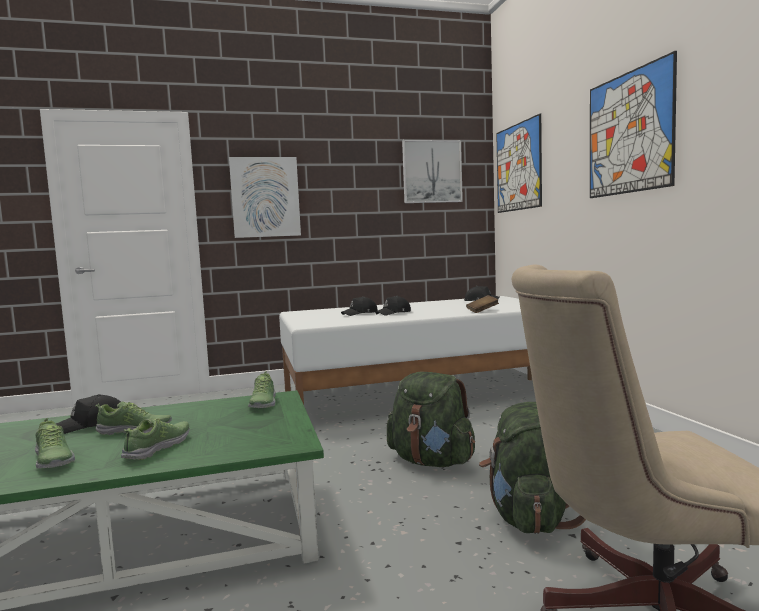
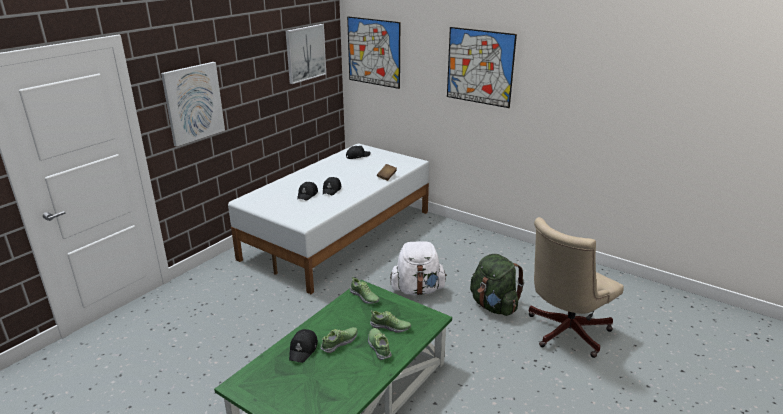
camera: 40 degrees left, 20 degrees up
(53, 460) = (344, 376): shoe -> shoe (390, 327)
(432, 461) = (417, 289): green backpack -> white backpack

